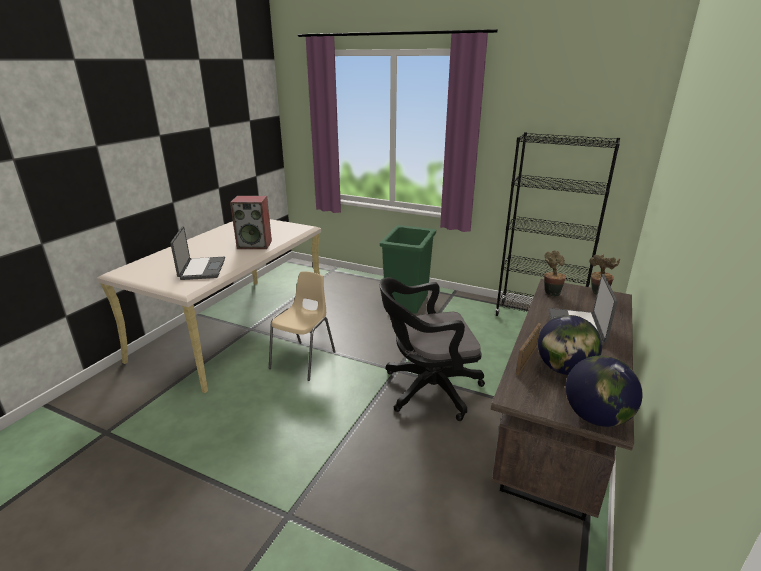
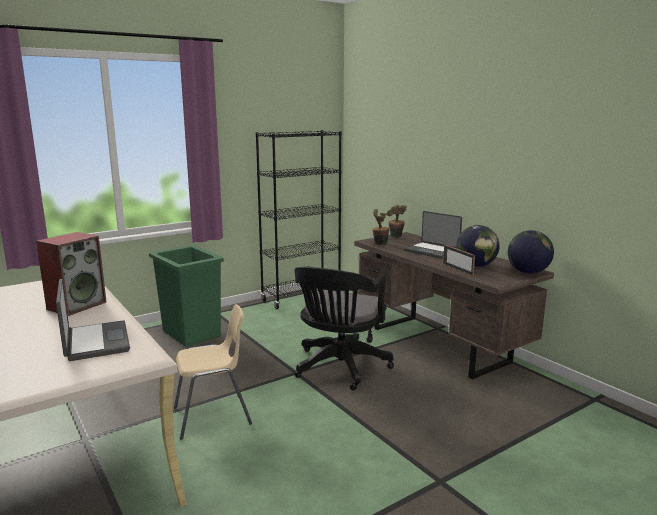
camera: 60 degrees left, 10 degrees down
(201, 269) = (95, 342): laptop -> laptop turned 45 degrees clockwise
(304, 360) = (213, 416): beige chair -> beige chair turned 105 degrees clockwise

